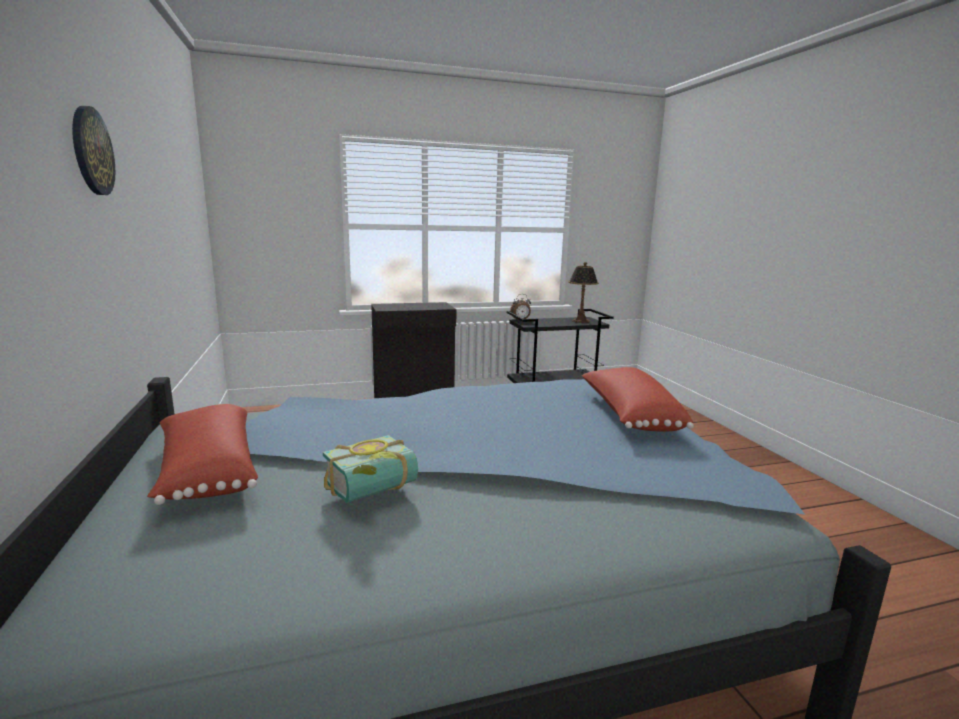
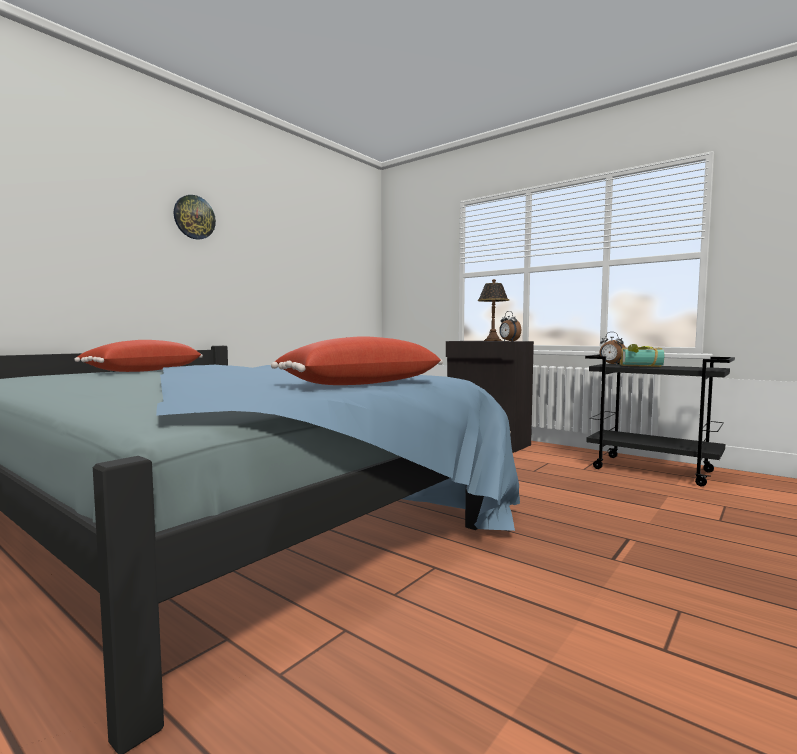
camera: 55 degrees right, 10 degrees down
(375, 490) = (124, 374): book -> book (642, 366)
(444, 307) = (509, 341): none -> alarm clock
(580, 321) = (691, 368): table lamp -> table lamp (492, 340)

